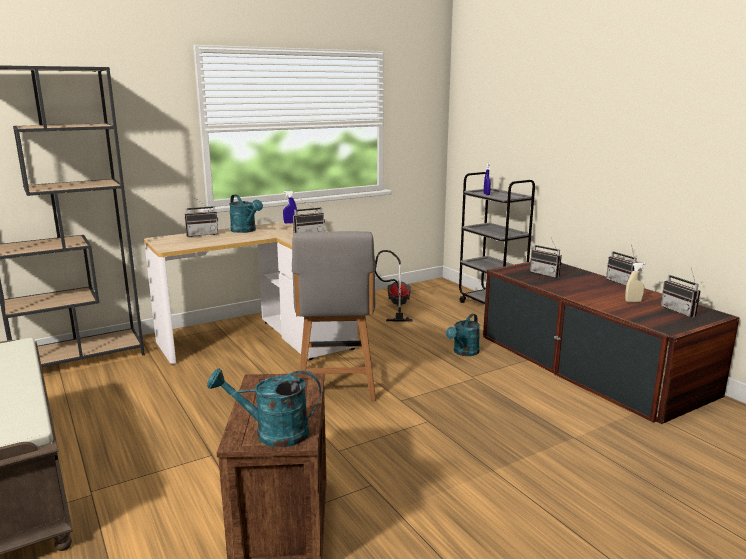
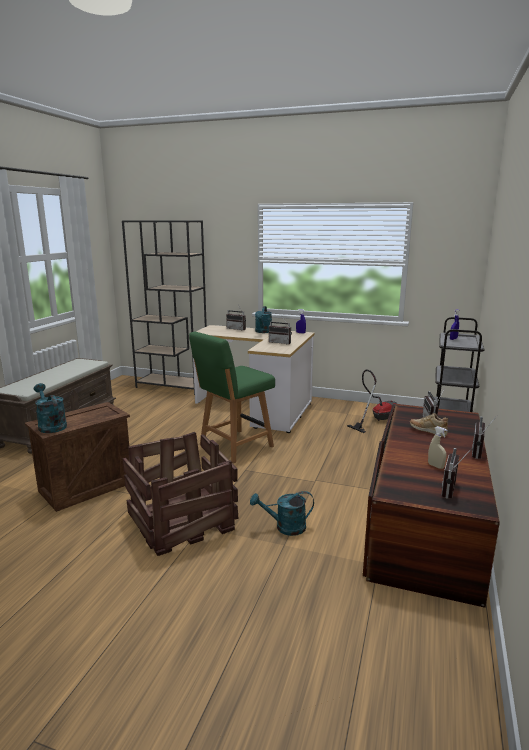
camera: 50 degrees right, 0 degrees up
(336, 386) = (234, 446): grey chair -> green chair
(464, 352) = (347, 465): turquoise watering can -> turquoise watering can (285, 527)
(466, 476) = (183, 520): none -> crate
(563, 282) = (427, 432): none -> beige shoe

